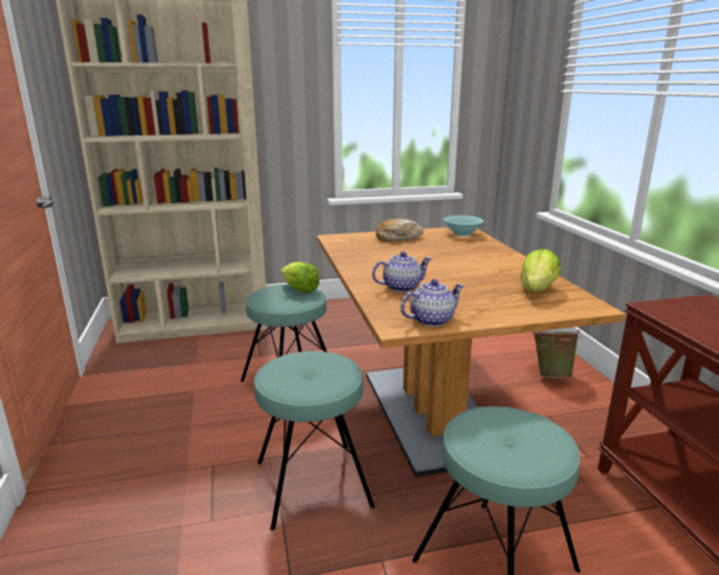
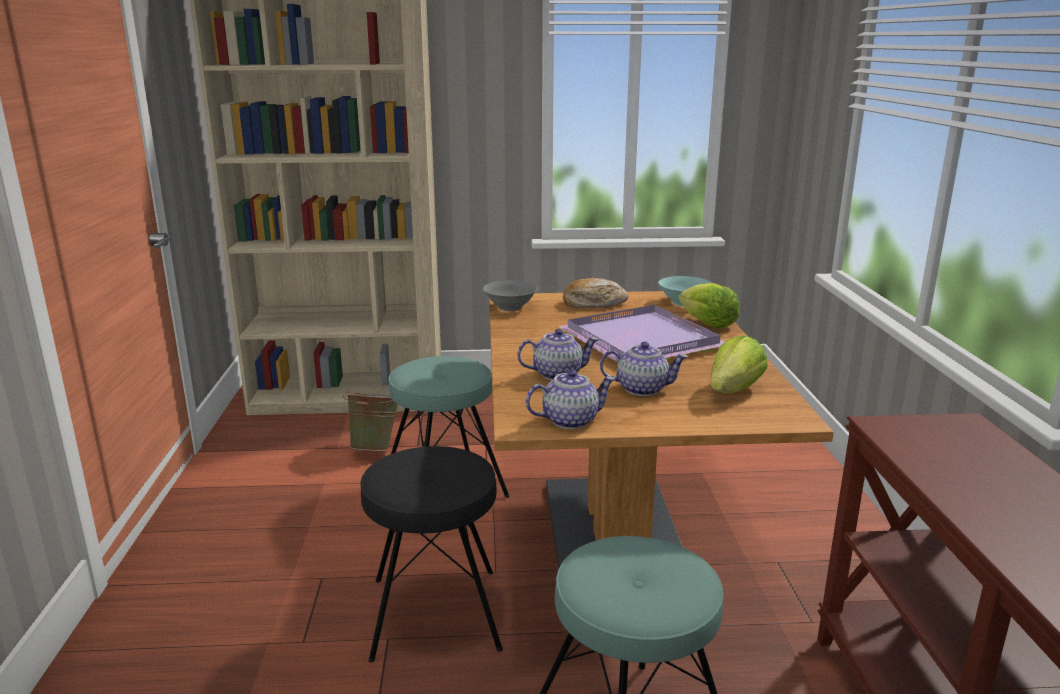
camera: 10 degrees right, 0 degrees up
(300, 290) = (460, 365): lettuce -> lettuce (707, 324)
(313, 483) = (435, 613): turquoise stool -> black stool
(338, 243) = (510, 307): none -> grey bowl
(446, 260) = (638, 340): none -> purple tray
(471, 293) = (642, 389): none -> teapot
(551, 375) = (805, 506): green bucket -> green bucket (375, 448)

